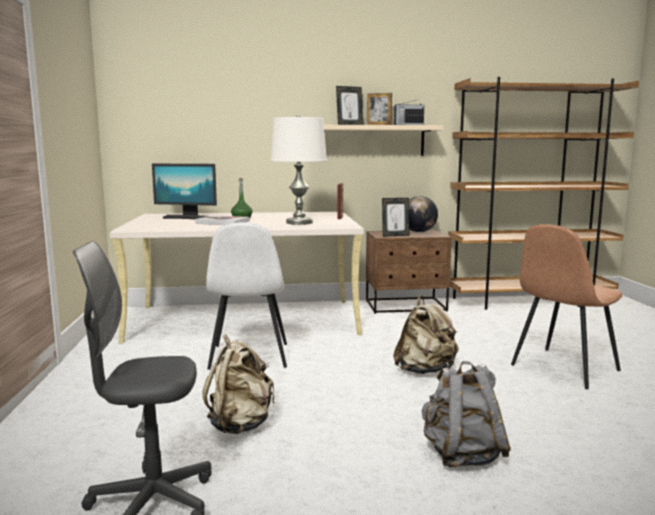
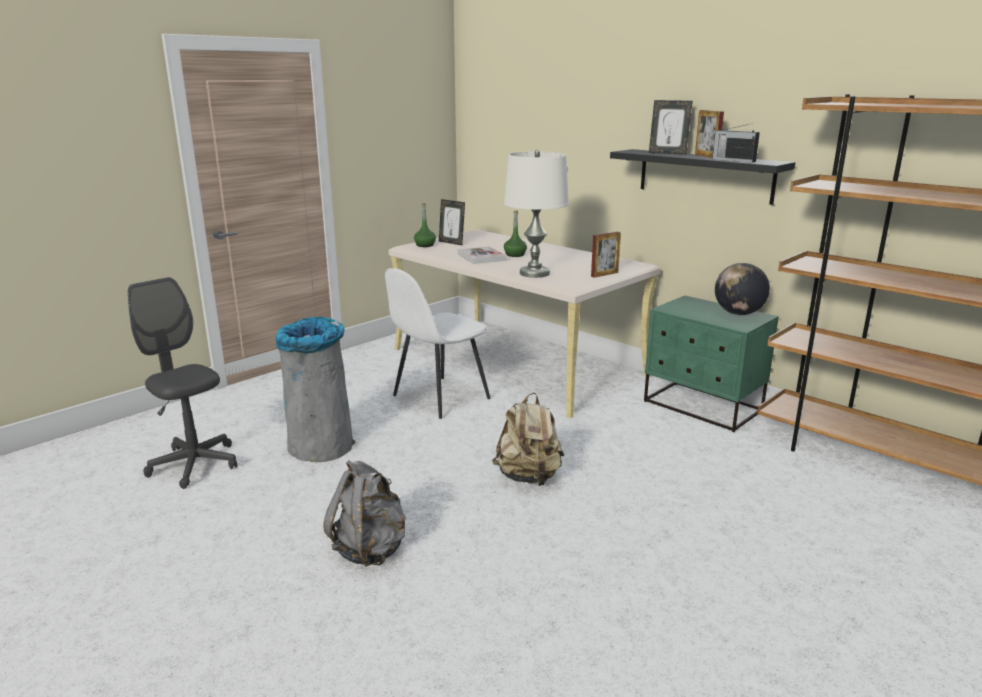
camera: 50 degrees right, 10 degrees up
(143, 224) = (425, 245): none -> green bottle
(186, 218) = (482, 243): monitor -> none
(241, 424) = (320, 445): beige backpack -> grey trash can
(372, 141) = (705, 175): beige shelf -> black shelf
(395, 235) = (686, 311): picture frame -> picture frame (452, 243)
(406, 306) = (702, 407): brown nightstand -> green nightstand
(563, 368) = (665, 552): brown chair -> none

